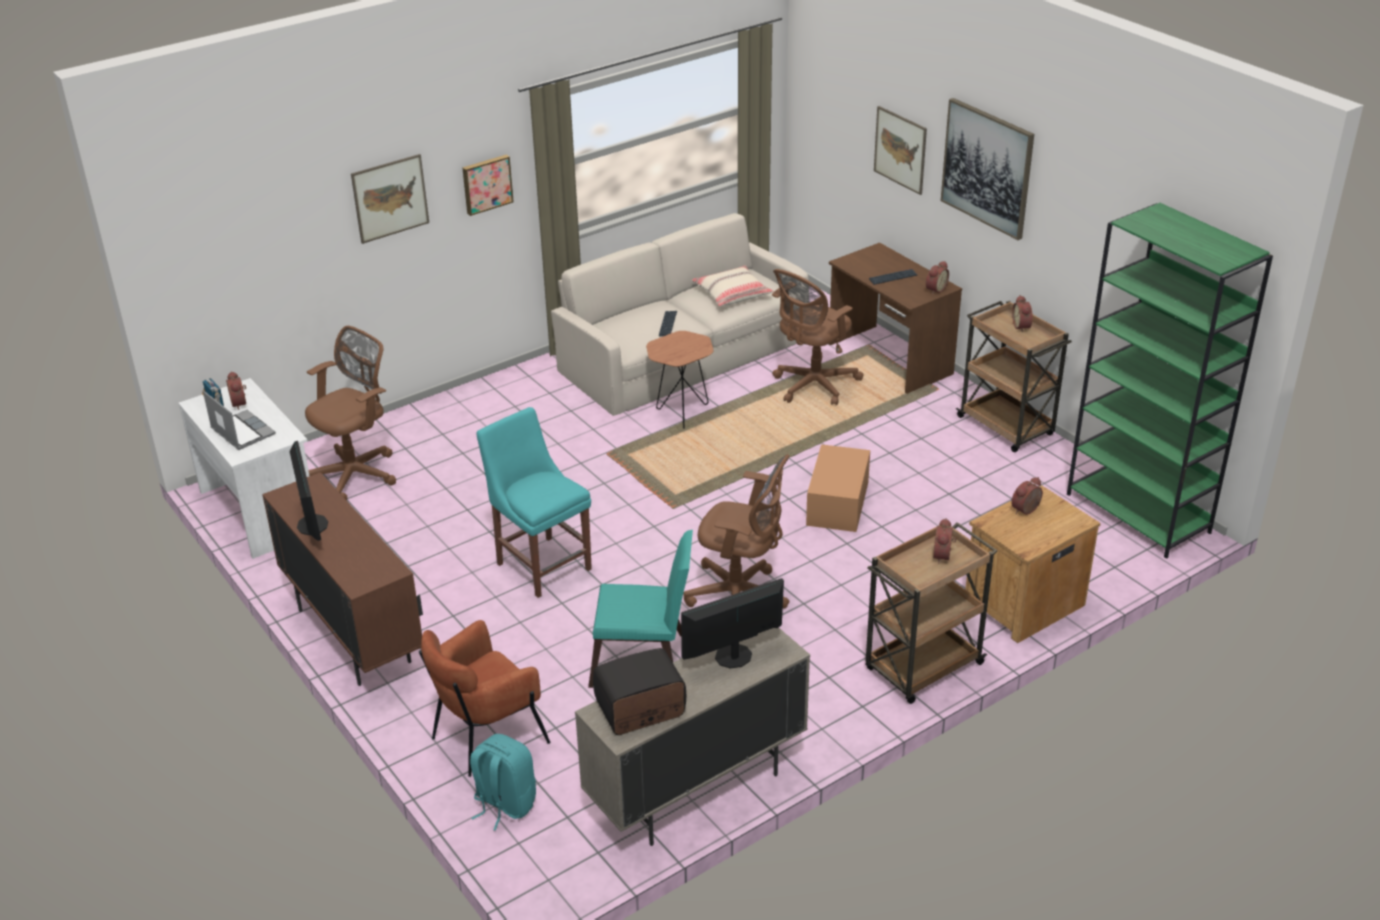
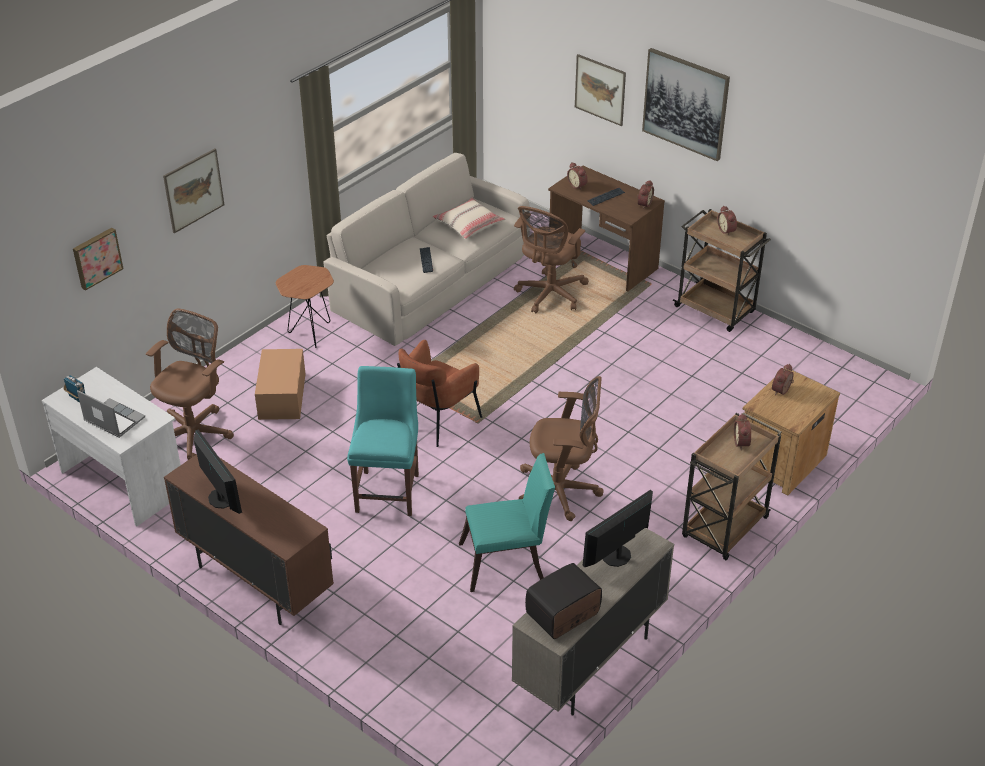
camera: 15 degrees left, 5 degrees up
(240, 403) = (99, 392): alarm clock -> alarm clock (578, 185)
(486, 184) = (266, 163): picture -> picture (96, 257)
(487, 737) = (405, 649): brown armchair -> brown armchair (437, 420)
(504, 804) = (442, 704): turquoise backpack -> none
(541, 564) = (388, 490): turquoise chair -> turquoise chair turned 60 degrees clockwise
(681, 414) = (451, 336): brown side table -> brown side table (310, 335)
(837, 503) = (608, 398): cardboard box -> cardboard box (282, 396)
(1138, 513) = (840, 371): green bookcase -> none

